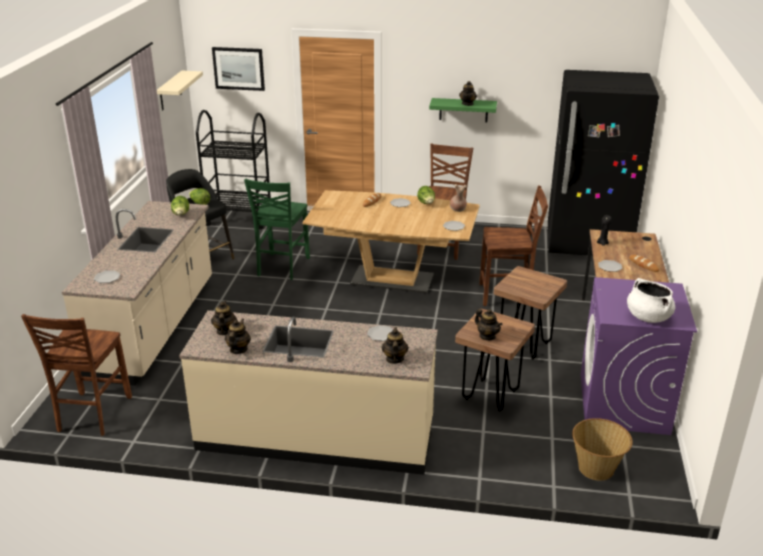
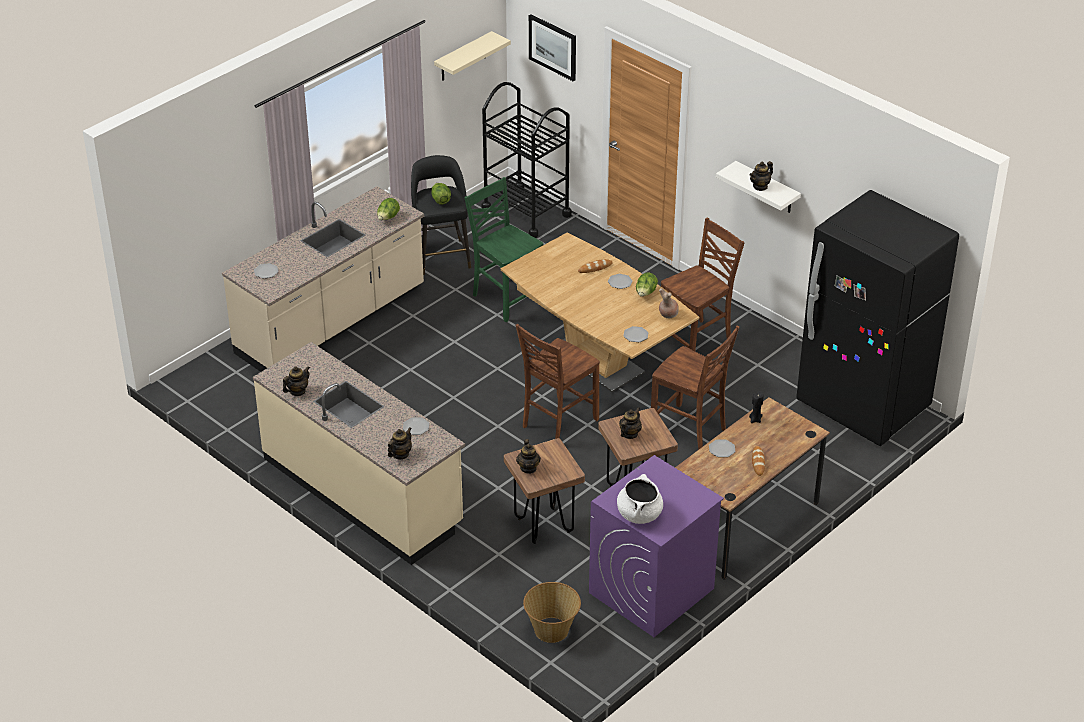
camera: 35 degrees right, 10 degrees up
(92, 415) = (216, 390): brown chair -> brown chair (558, 423)
(224, 331) = (304, 369): teapot -> teapot (629, 434)
(281, 267) = (505, 298): green chair -> green chair turned 90 degrees clockwise
(463, 110) = (767, 188): green shelf -> white shelf

